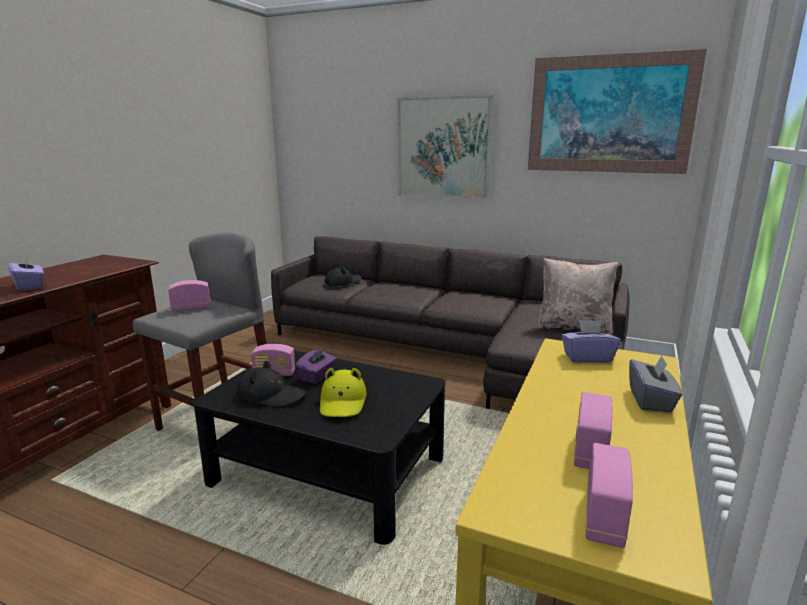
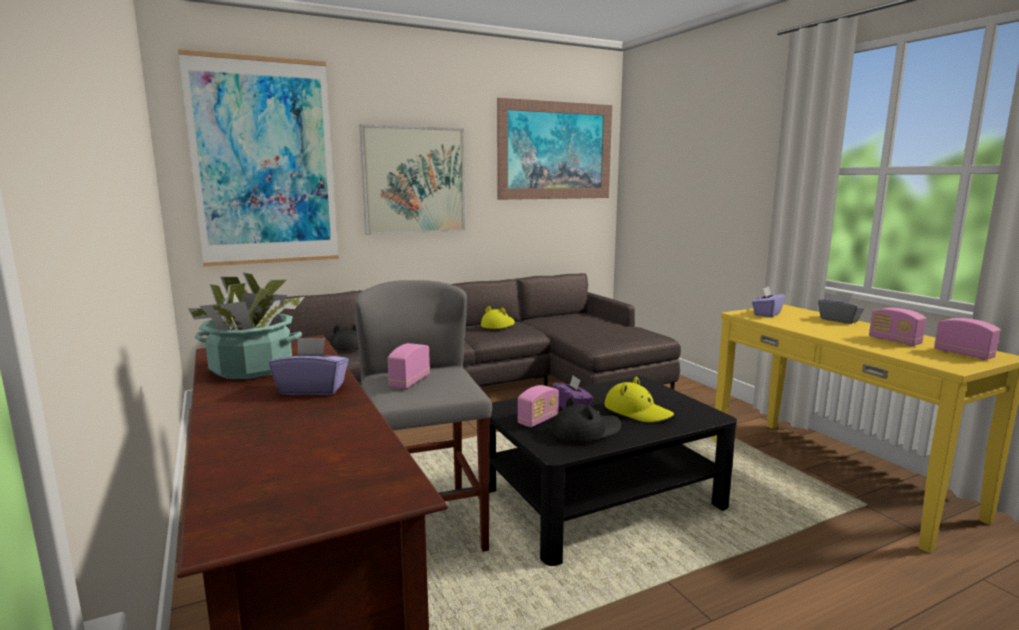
camera: 50 degrees left, 5 degrees down
(67, 269) = (252, 368): none -> potted plant
(332, 132) = (264, 163): none -> picture
(474, 296) = (498, 325): none -> yellow hat
(573, 328) = (608, 326): beige pillow -> none

